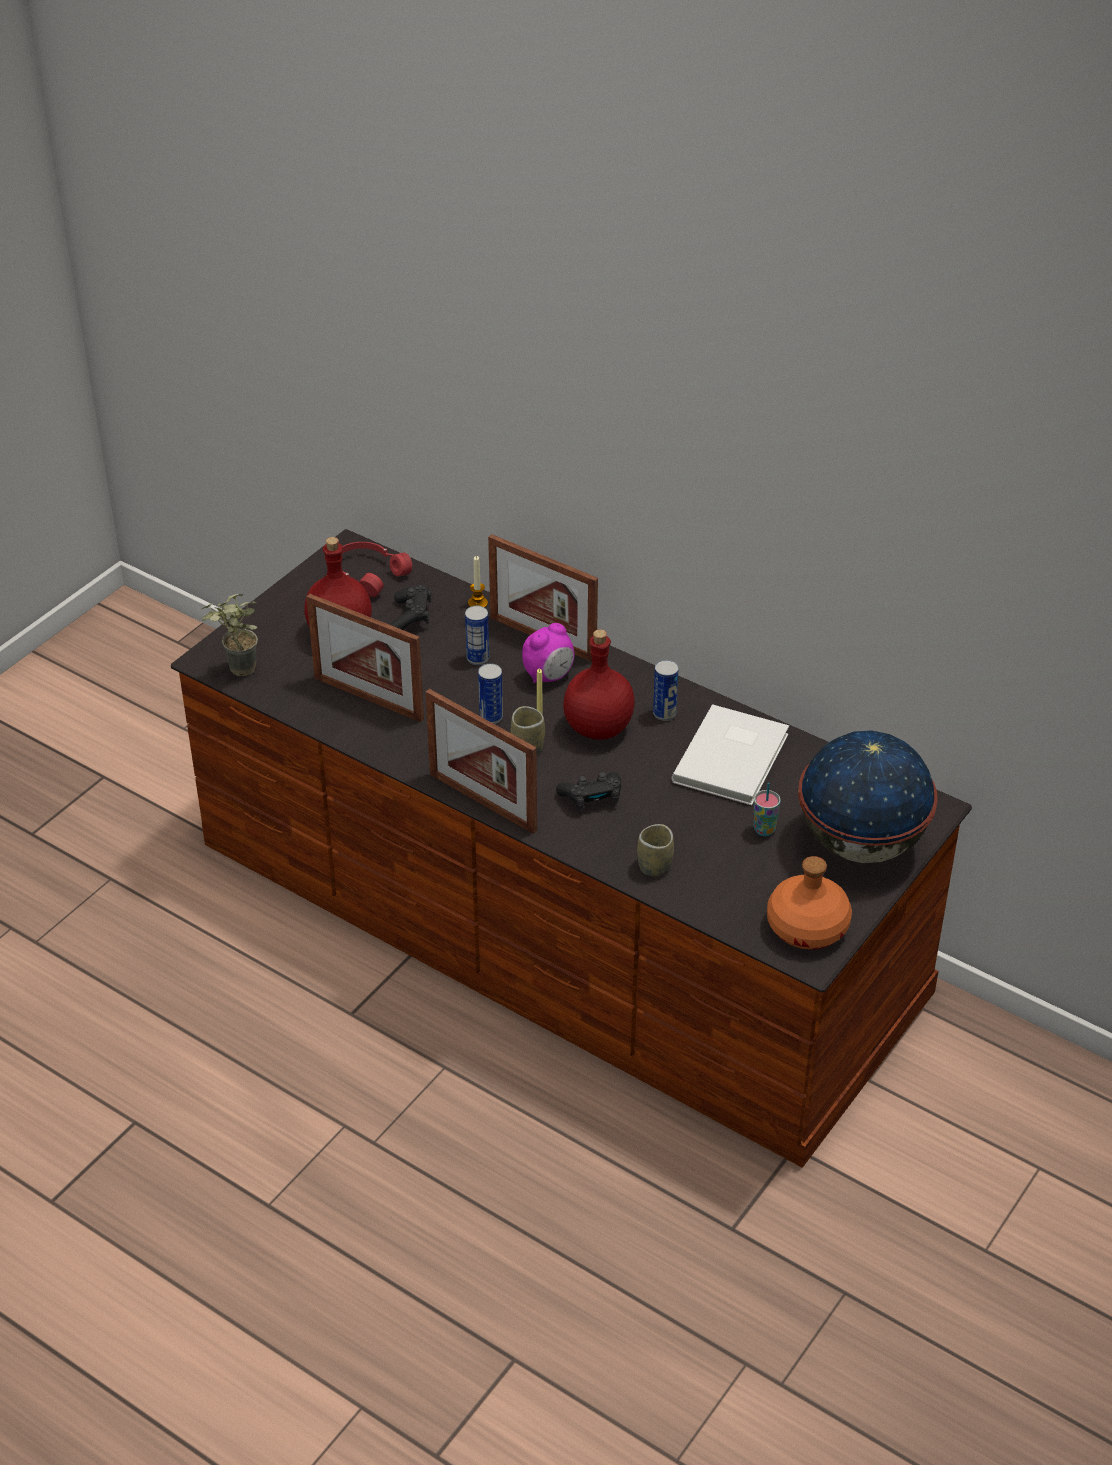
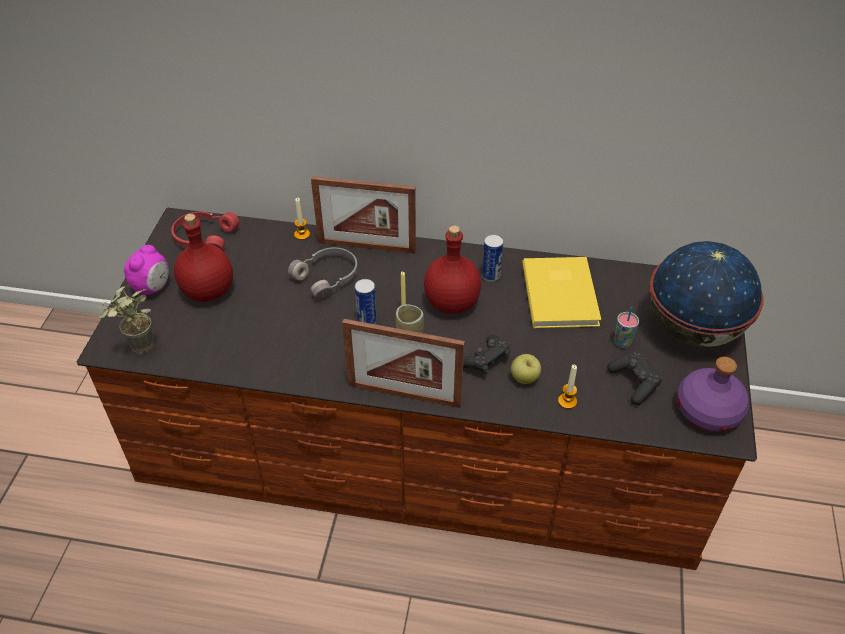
camera: 25 degrees left, 5 degrees up
(368, 698) = (261, 337): picture frame -> none
(411, 617) = (257, 260): black game controller -> black game controller (634, 383)
(477, 658) = (328, 277): can -> grey headphones
(549, 676) = (389, 274): alarm clock -> alarm clock (153, 288)
(624, 829) = (524, 378): none -> apple
(654, 866) = (567, 401): cup -> candle
(734, 757) = (562, 293): white book -> yellow book
(808, 927) = (709, 410): orange bottle -> purple bottle

